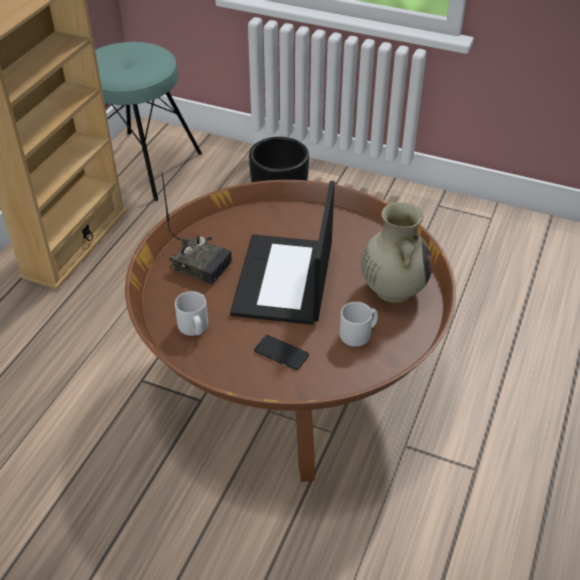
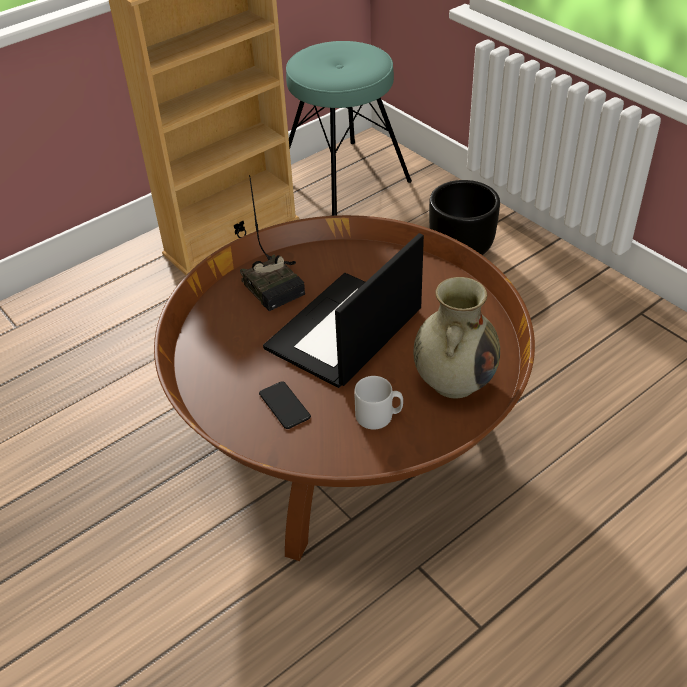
camera: 30 degrees right, 0 degrees up
(194, 328) = (220, 349): grey mug -> none

